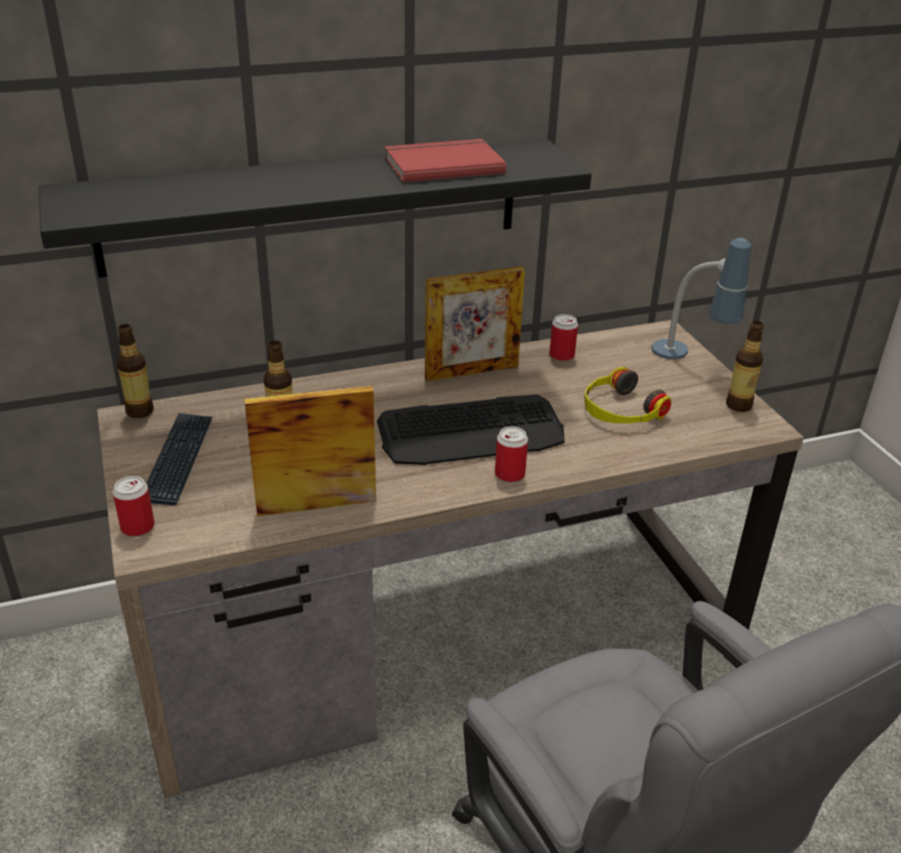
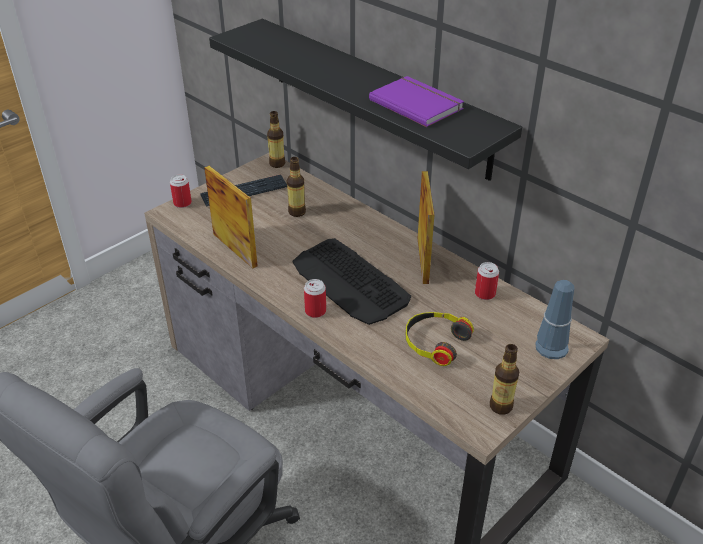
camera: 65 degrees right, 5 degrees up
(442, 164) = (417, 103): red book -> purple book
(471, 372) = (422, 260): picture frame -> picture frame turned 135 degrees counterclockwise

